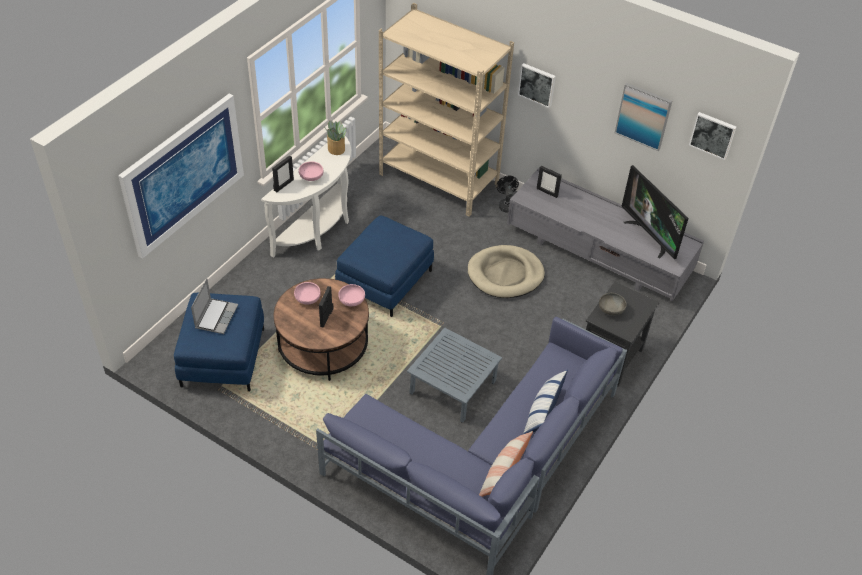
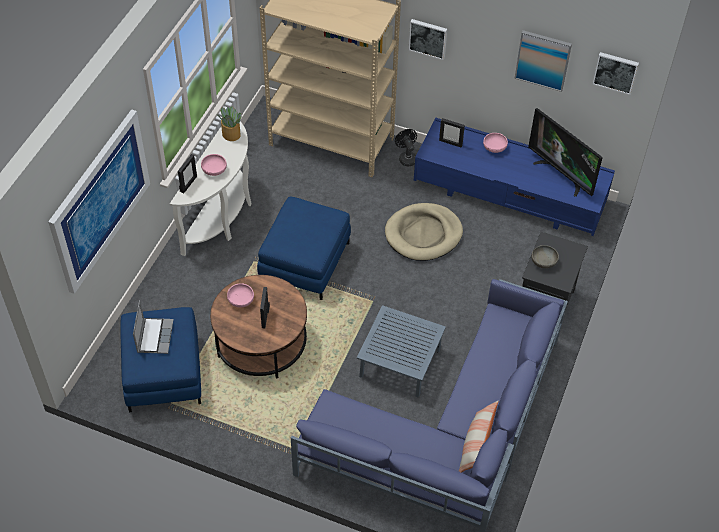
camera: 10 degrees left, 5 degrees up
(351, 300) = (285, 295): pink bowl -> pink bowl (494, 147)
(542, 412) = (498, 376): pillow -> none
(599, 251) = (510, 193): grey tv stand -> blue tv stand

